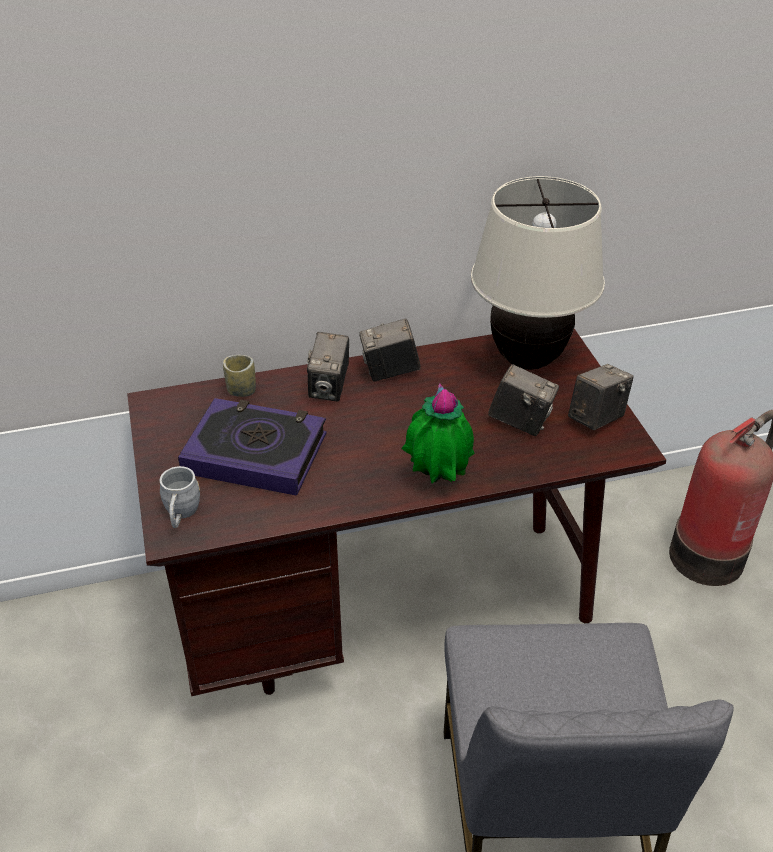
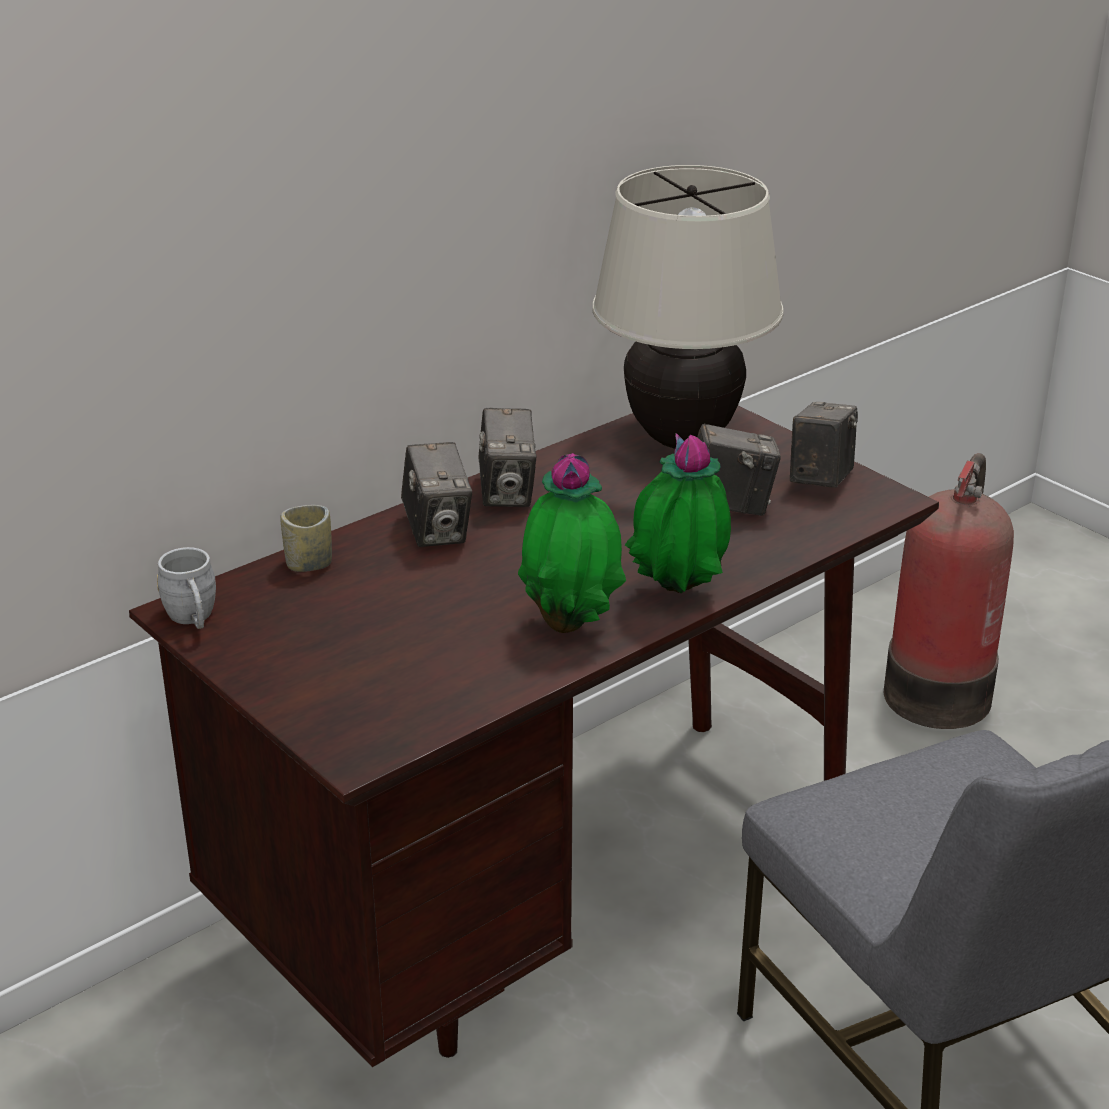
camera: 25 degrees left, 10 degrees down
(181, 514) = (348, 727): grey mug -> grey mug (193, 619)
(255, 453) = (396, 630): book -> none
(358, 482) = (572, 625): none -> potted plant
(390, 371) = (507, 493): camera -> camera turned 60 degrees counterclockwise

